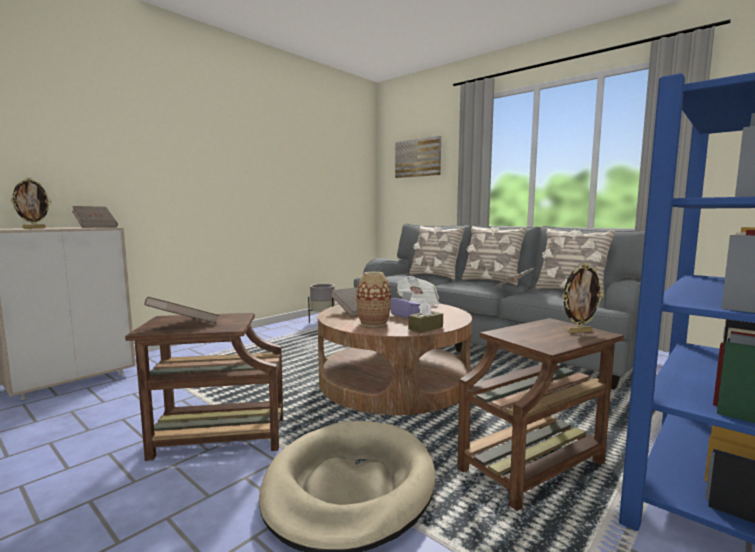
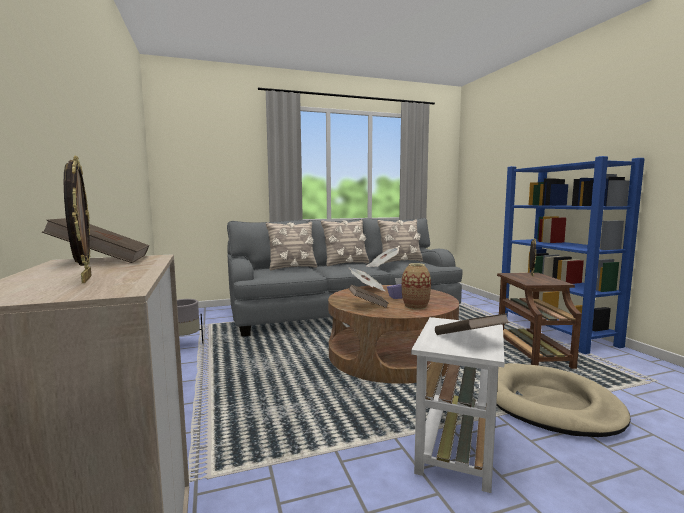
camera: 60 degrees left, 0 degrees up
(216, 439) = (457, 447): brown side table -> white side table
(418, 158) = (211, 152): picture -> none
(425, 328) = (442, 299): brown tissue box -> none

